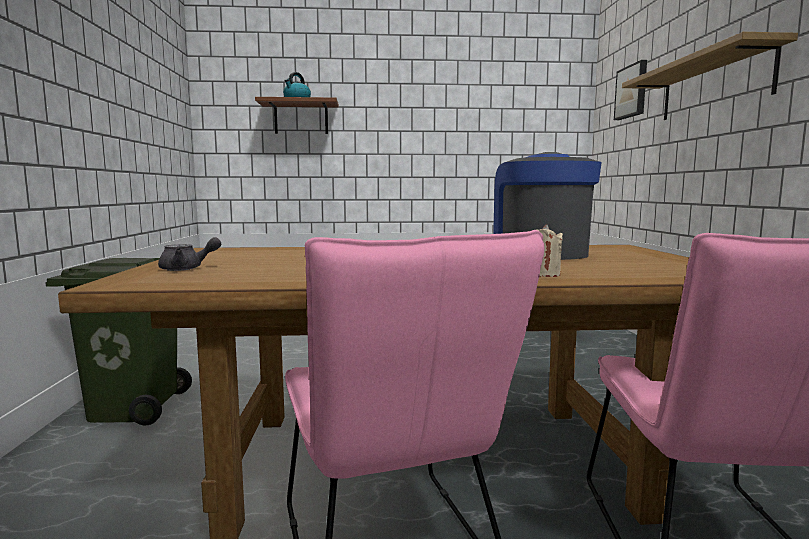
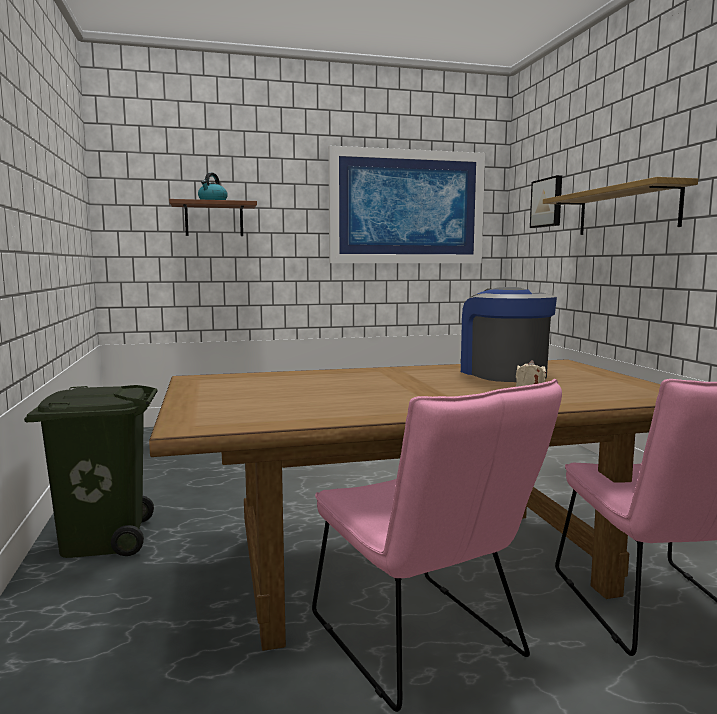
camera: 10 degrees left, 0 degrees up
(187, 269) = (218, 406): grey teapot -> none
(488, 104) = (407, 207): none -> picture

